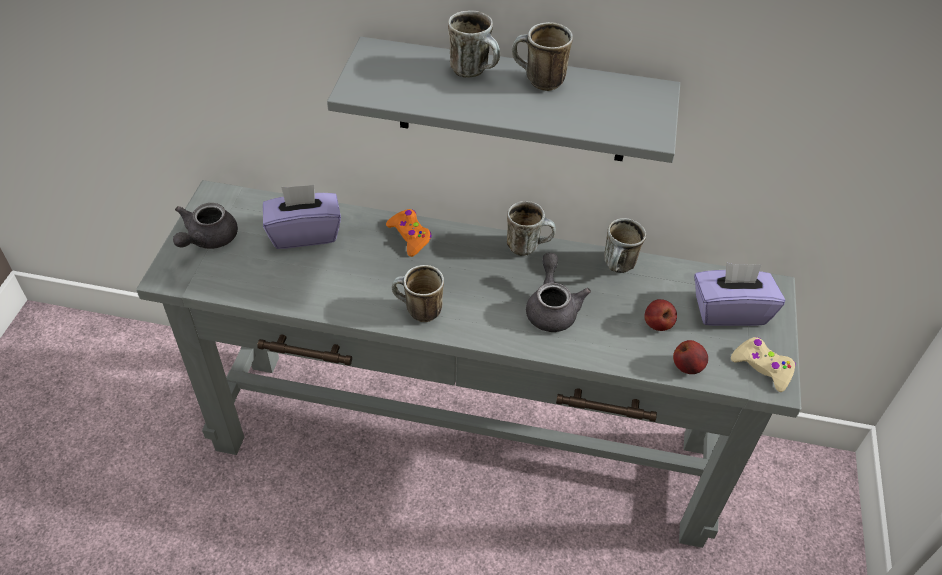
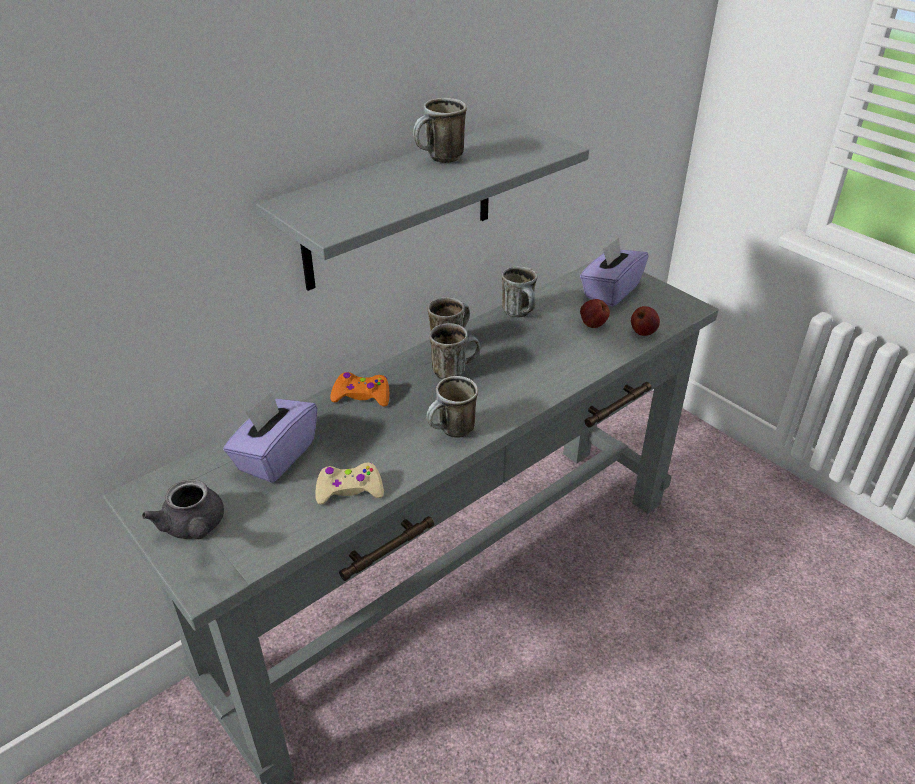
camera: 50 degrees left, 10 degrees down
(475, 71) = (389, 176): mug -> mug (454, 371)
(551, 308) = (525, 362): grey teapot -> none
(762, 367) = (672, 304): beige game controller -> beige game controller (349, 490)

